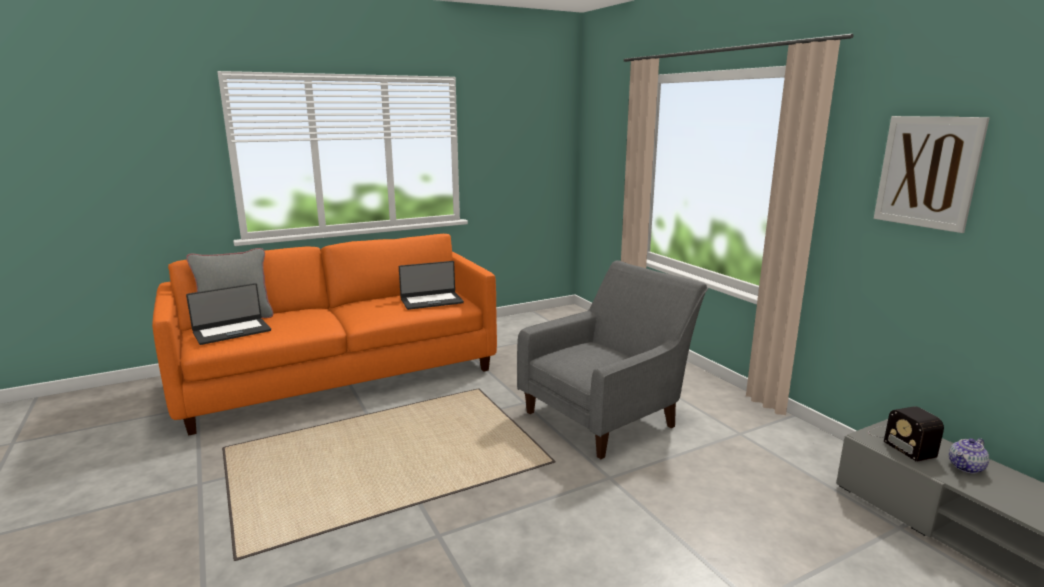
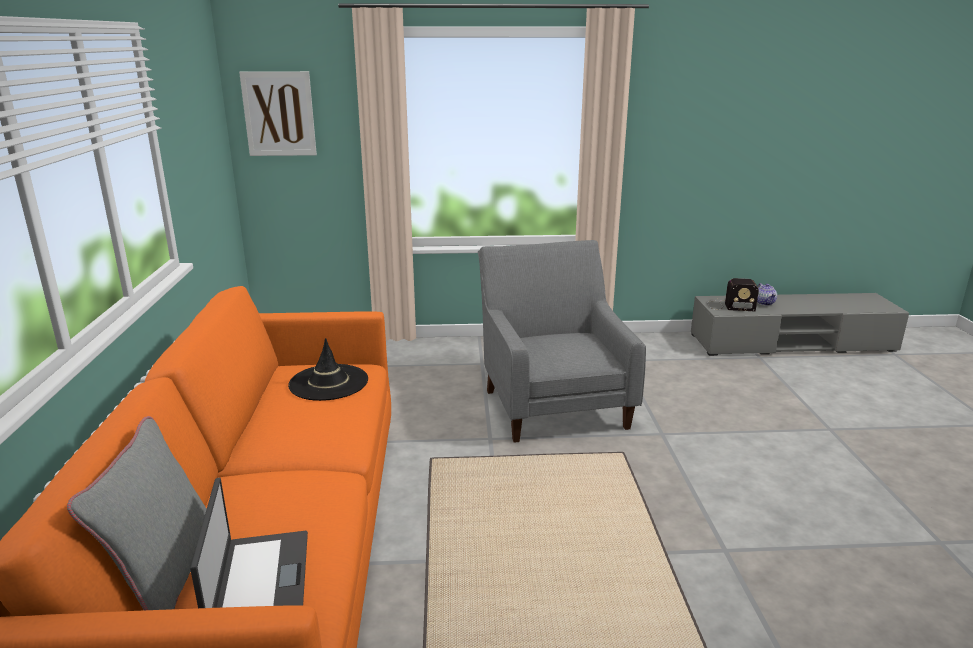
camera: 65 degrees left, 5 degrees up
(431, 301) = (328, 383): laptop -> black hat
(927, 172) = (700, 113): picture -> picture (279, 114)

